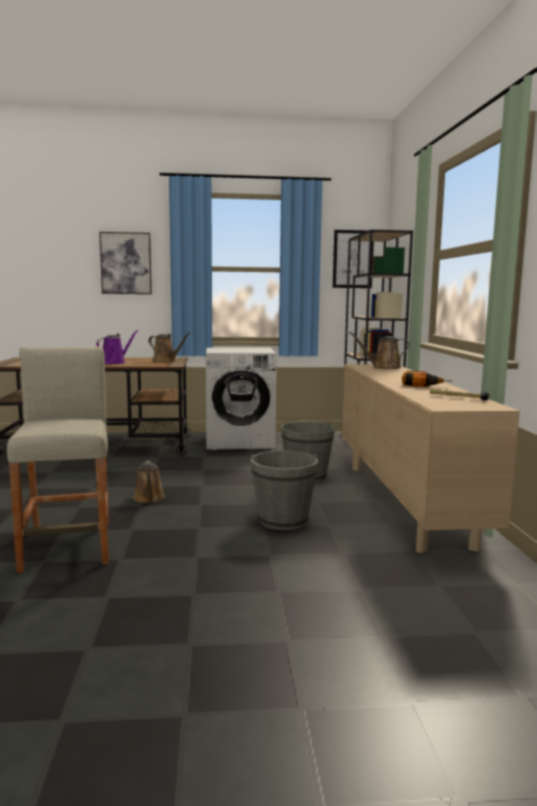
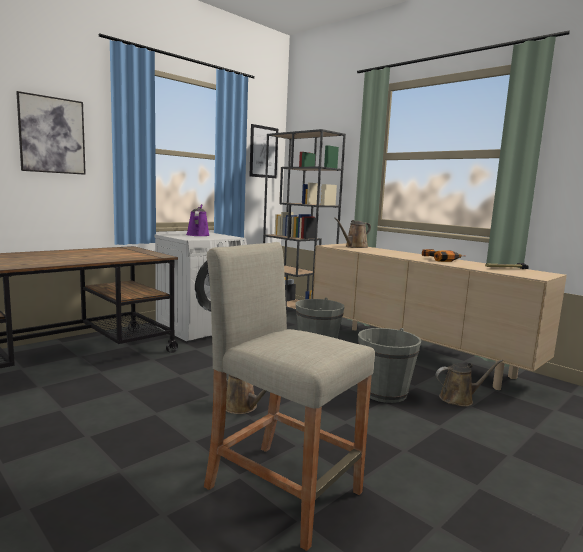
camera: 40 degrees left, 0 degrees up
(115, 362) = (82, 257): purple watering can -> purple watering can (198, 235)
(166, 361) = (132, 251): brown watering can -> brown watering can (459, 399)

